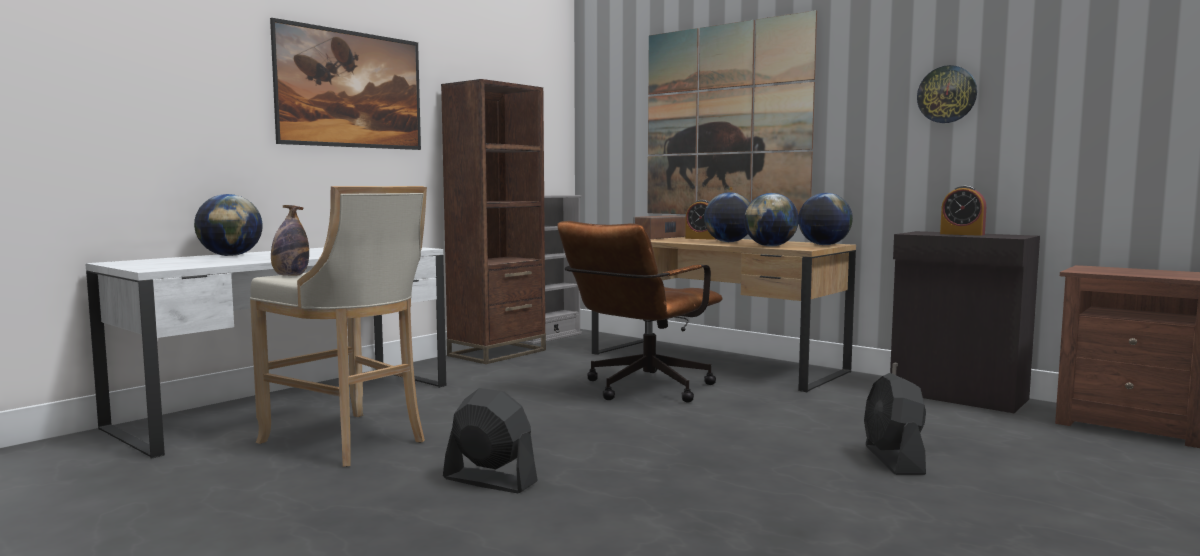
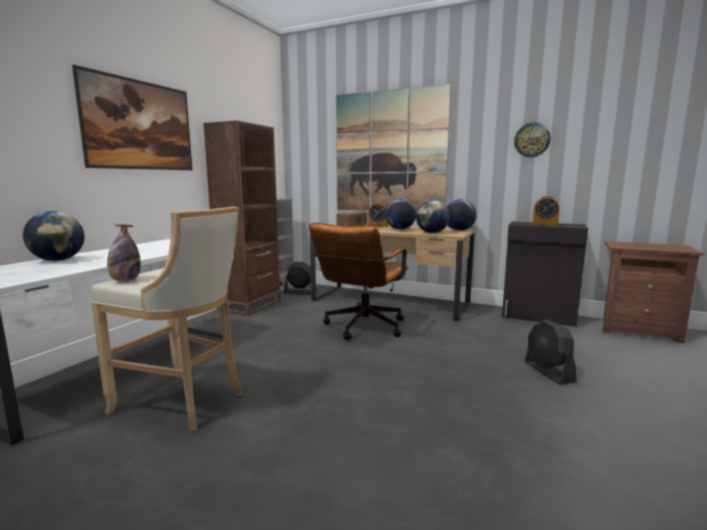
camera: 15 degrees left, 5 degrees up
(489, 480) = (312, 429): black fan -> black fan (300, 292)

